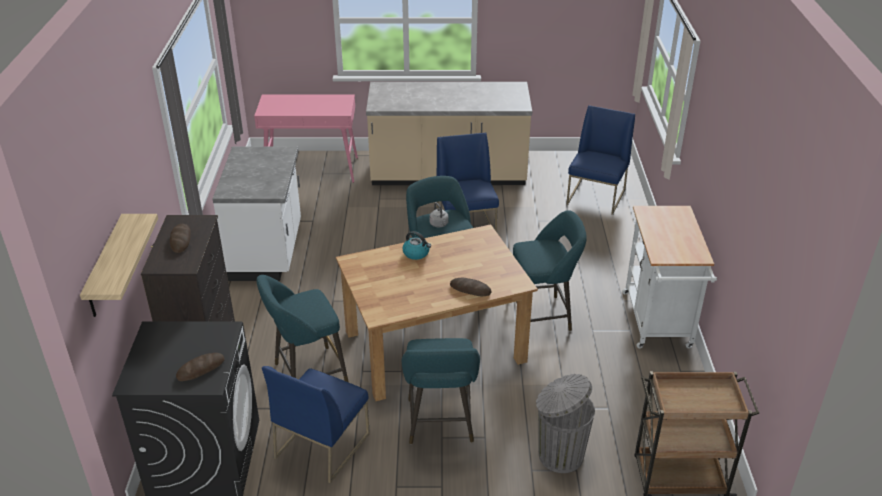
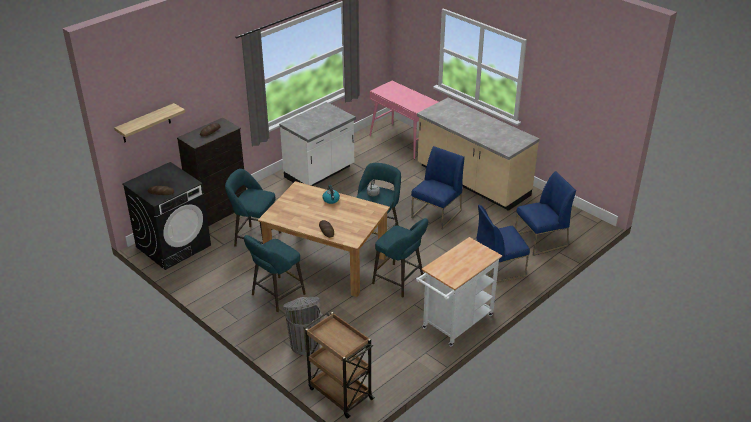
camera: 45 degrees right, 0 degrees up
(322, 445) = (219, 271): blue chair -> blue chair (498, 268)

